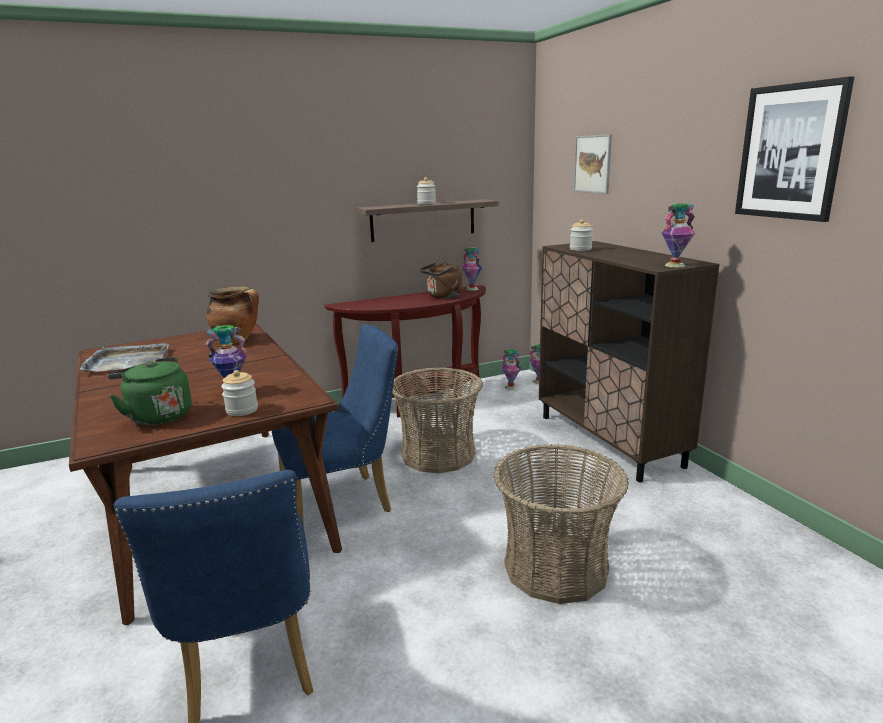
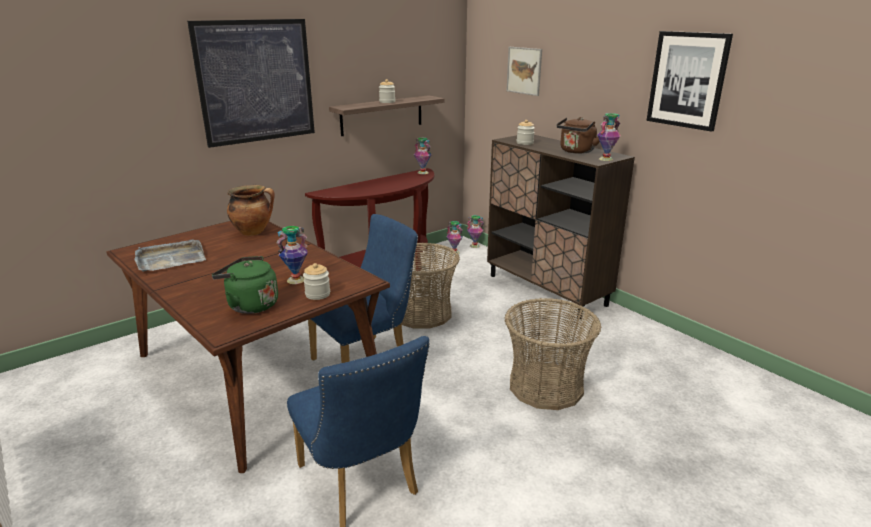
camera: 15 degrees left, 5 degrees up
(268, 176) = (256, 82): none -> picture
(443, 296) = (403, 181): brown kettle -> brown kettle (576, 151)

